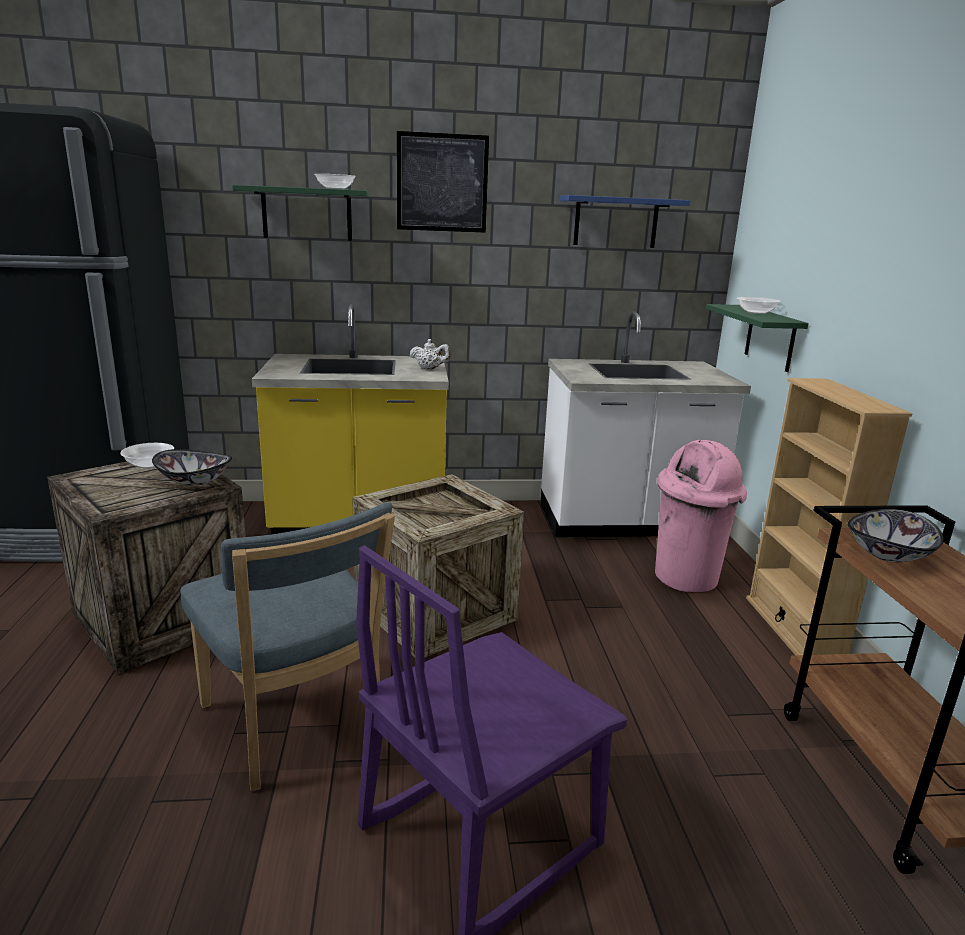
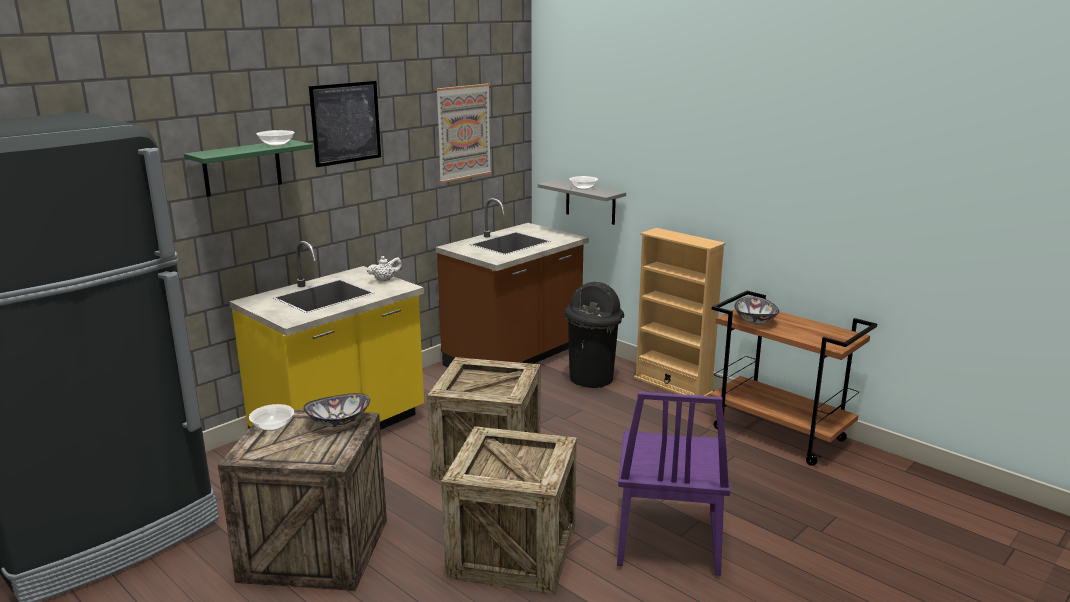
camera: 40 degrees left, 0 degrees up
(295, 725) = (513, 551): blue chair -> crate
(616, 222) = (463, 132): blue shelf -> picture
(625, 523) = (514, 358): white counter -> brown counter
(687, 578) = (592, 379): pink trash can -> black trash can
(770, 338) = (590, 202): green shelf -> grey shelf

